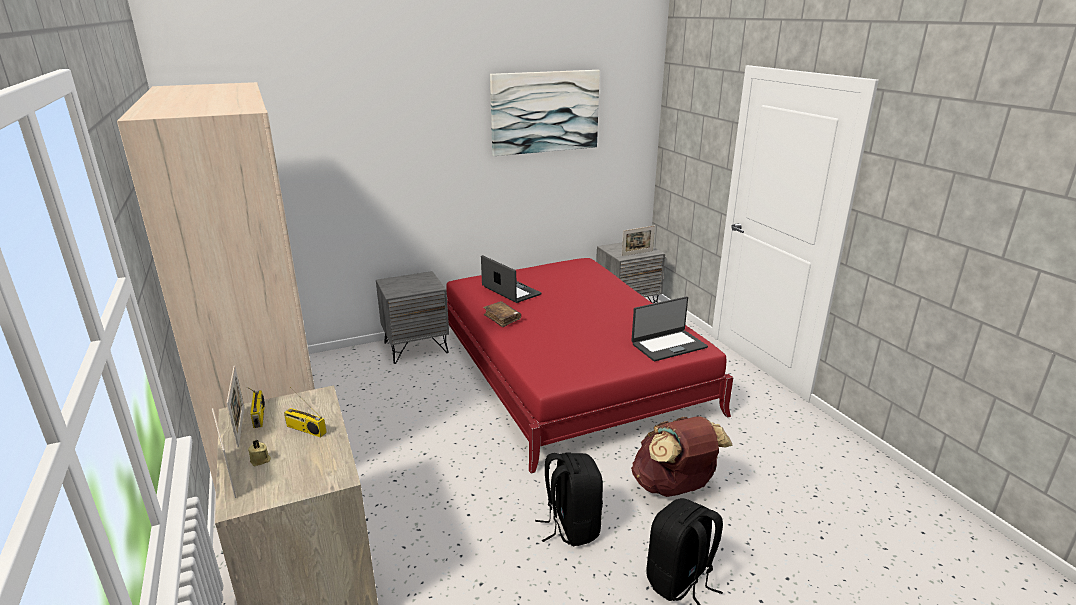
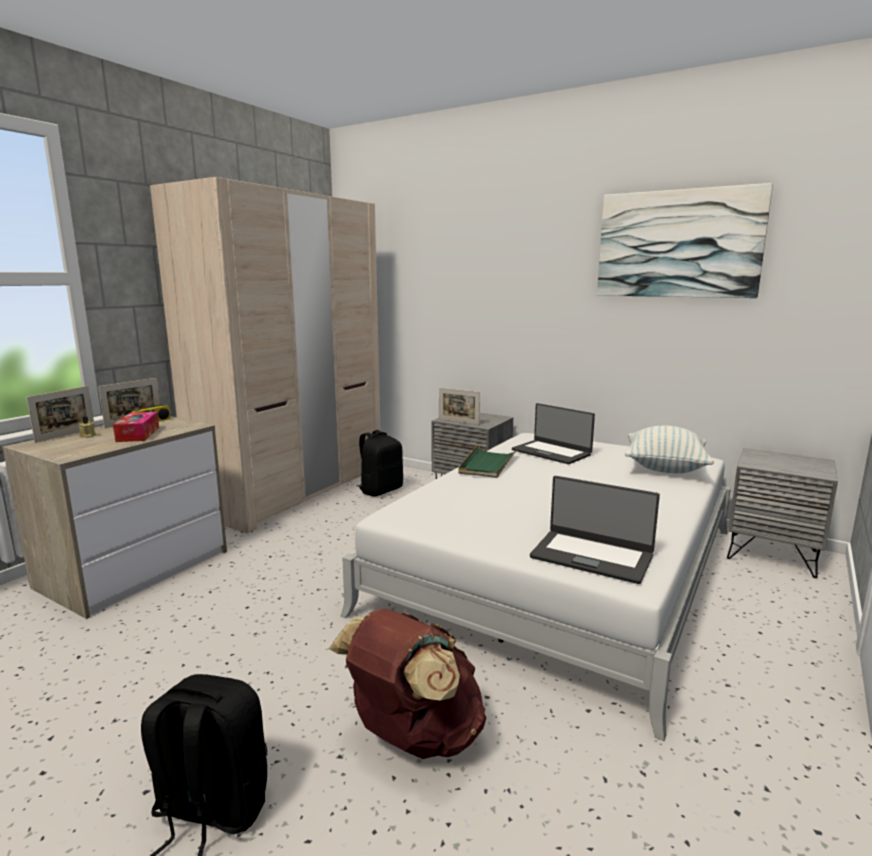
camera: 55 degrees right, 10 degrees down
(305, 429) = (138, 434): radio -> tissue box
(502, 318) = (487, 464): brown book -> green tray
(510, 291) = (551, 452): laptop -> laptop turned 120 degrees clockwise
(568, 369) = (561, 569): red bed -> white bed
(571, 526) = (268, 675): black backpack -> black backpack (380, 490)
(587, 276) = (665, 468): none -> pillow
(637, 253) = (786, 468): picture frame -> picture frame (458, 422)

